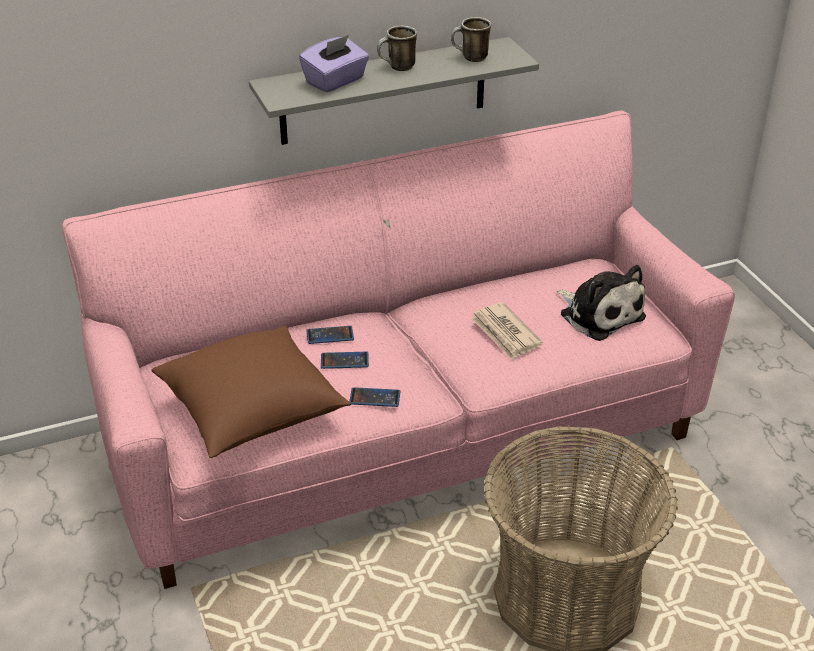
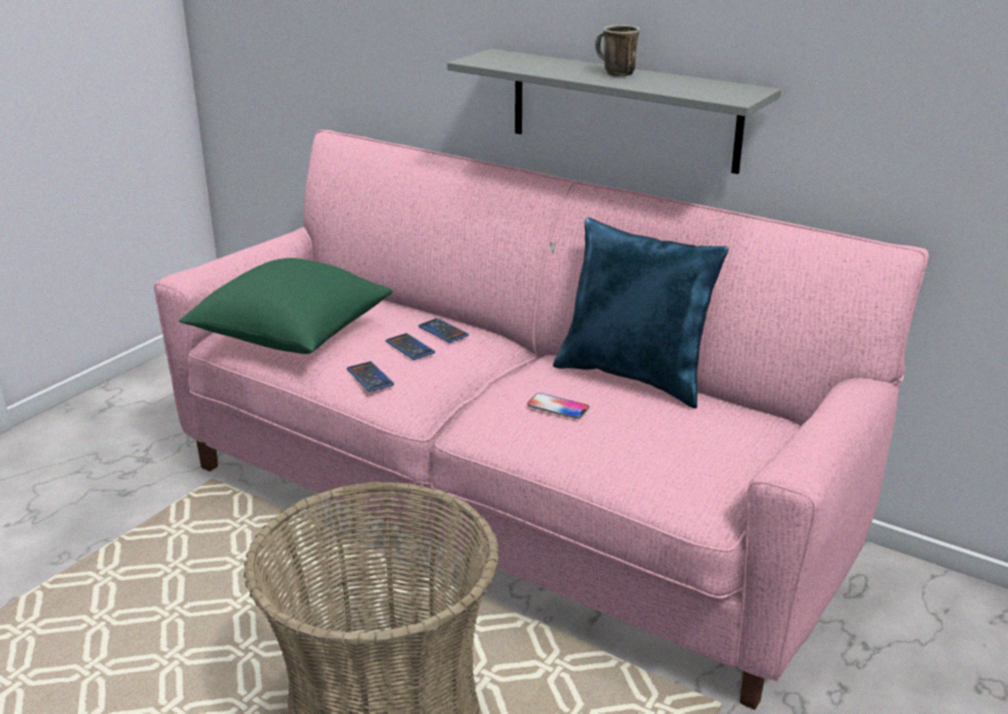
camera: 55 degrees right, 10 degrees down
(252, 412) = (291, 335): brown pillow -> green pillow
(335, 81) = (542, 65): purple tissue box -> none
(470, 58) = (694, 86): mug -> none
(487, 286) = (635, 377): none -> blue pillow
(505, 334) = (558, 407): newspaper -> phone
(599, 314) = (677, 450): plush toy -> none

